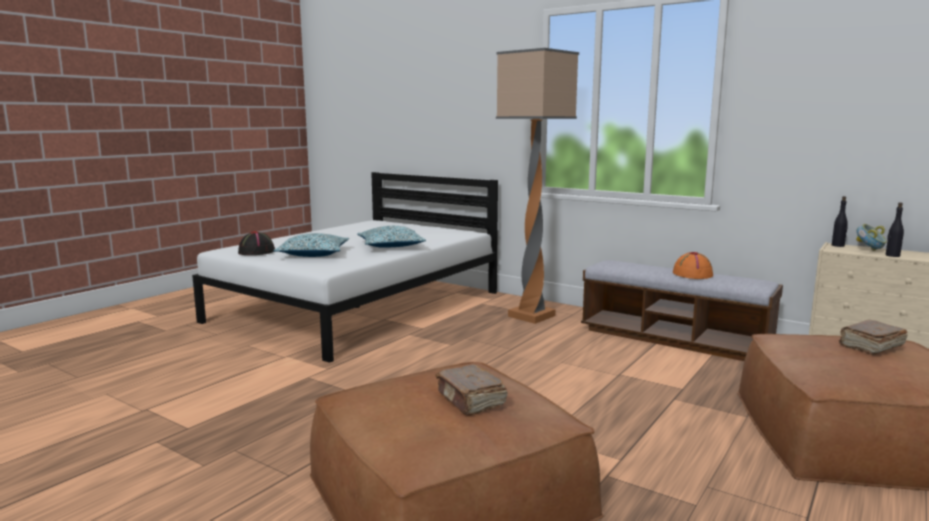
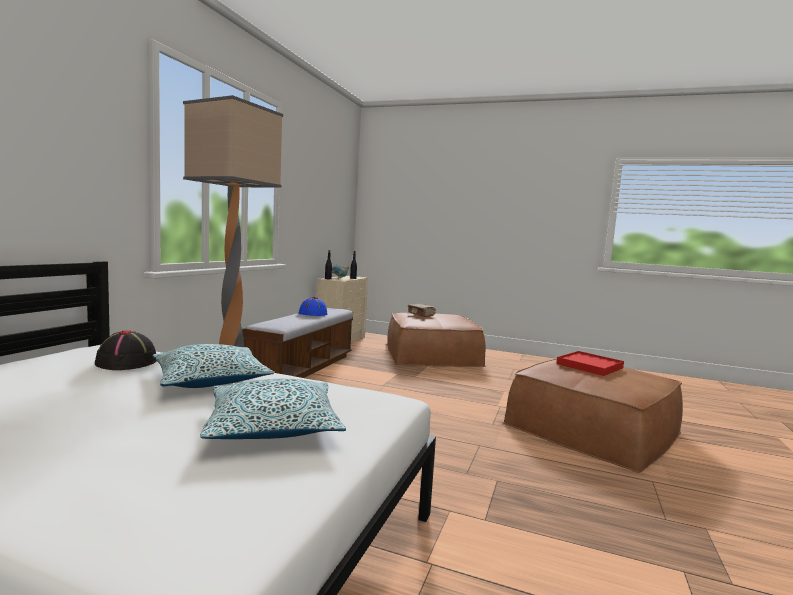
camera: 105 degrees left, 5 degrees down
(257, 252) = (245, 494): black hat -> black hat (127, 362)
(471, 401) = (590, 366): brown book -> red tray
(692, 274) = (312, 314): orange hat -> blue hat

